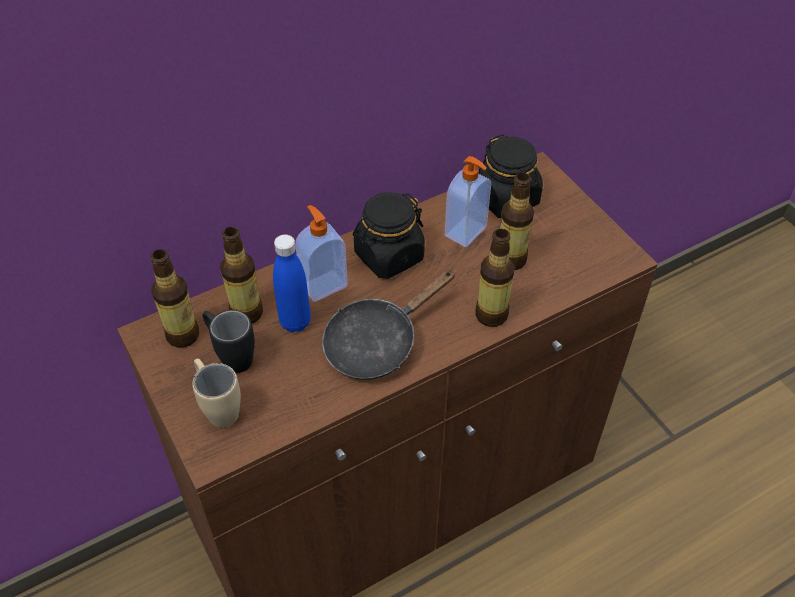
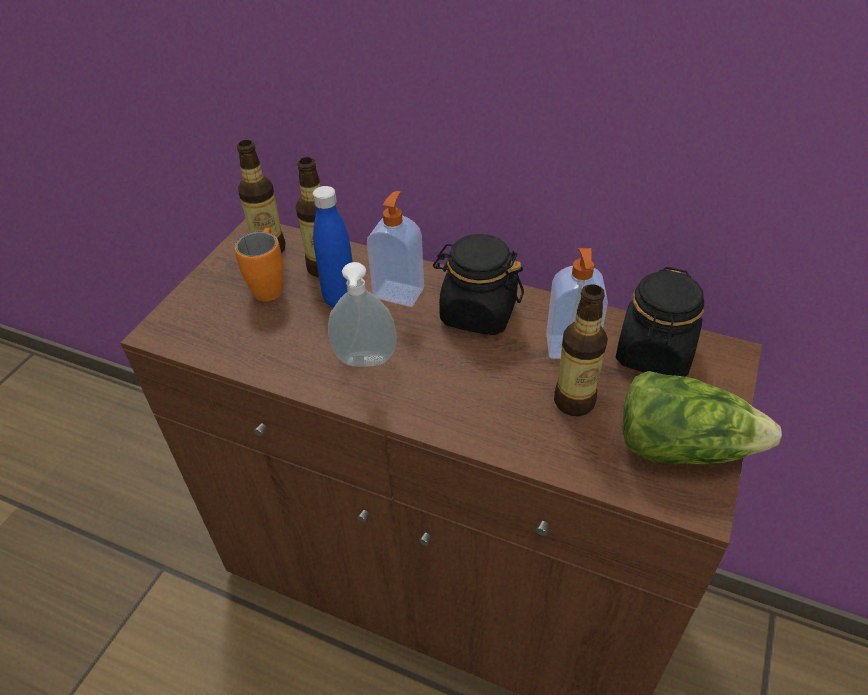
camera: 55 degrees right, 5 degrees down
(218, 408) = (210, 308): beige mug -> none
(231, 356) = (270, 285): black mug -> orange mug
(377, 342) = (365, 363): black frying pan -> soap dispenser
(491, 315) = (481, 426): bottle -> none
(584, 237) = (682, 446): none -> lettuce

